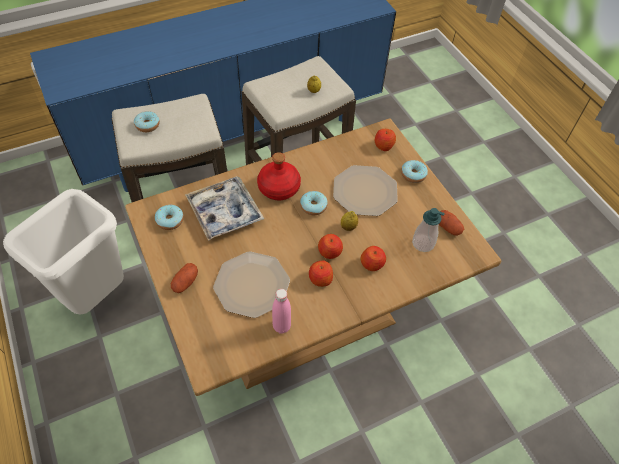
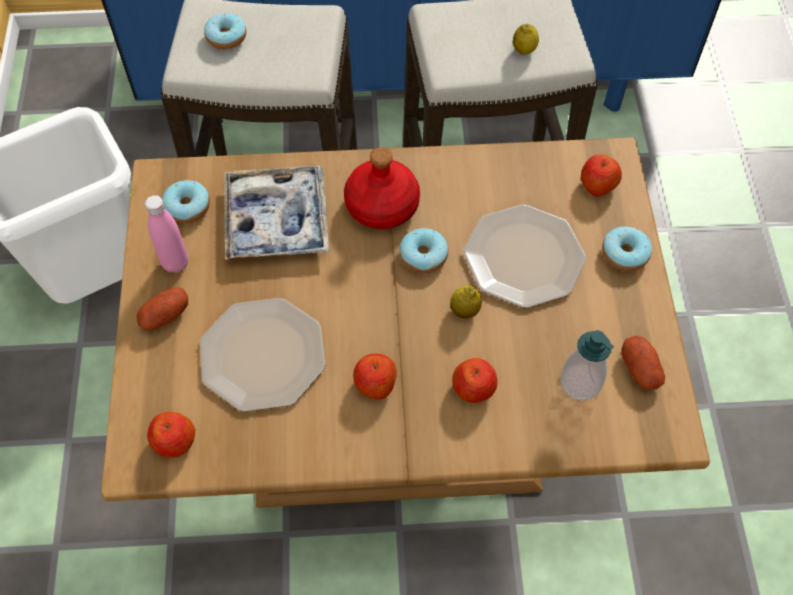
camera: 25 degrees right, 5 degrees up
(281, 326) = (276, 440): pink bottle -> pink bottle (175, 263)
(330, 252) = (413, 343): apple -> apple (175, 442)

